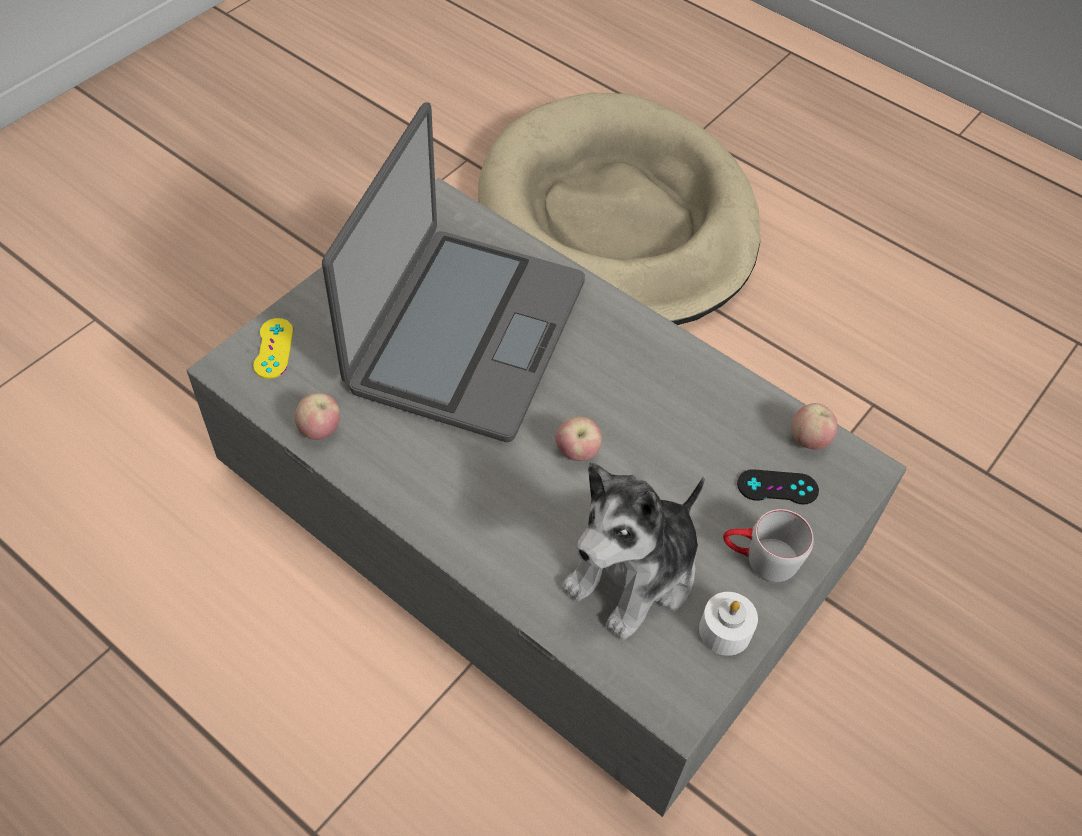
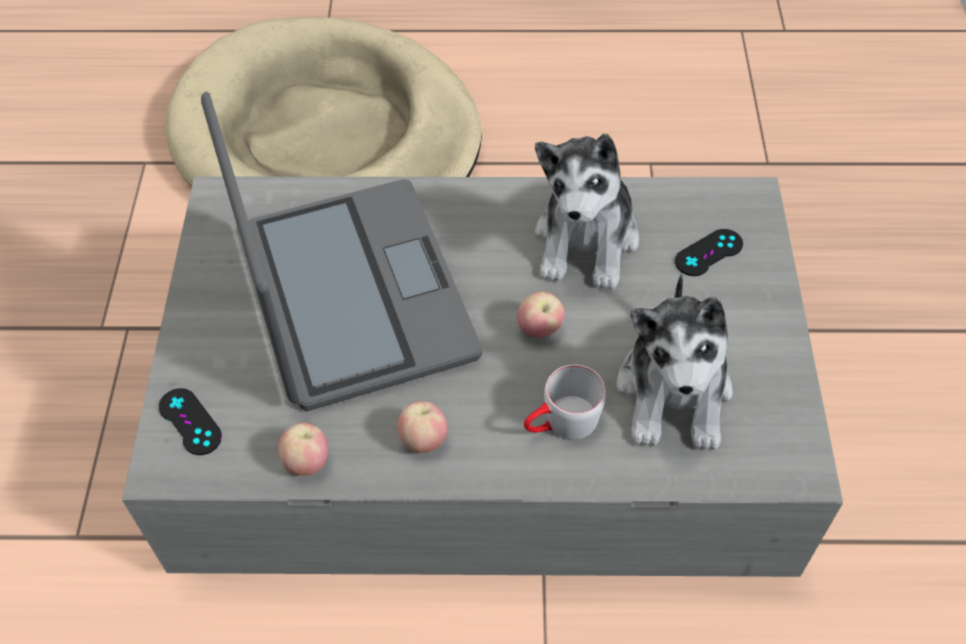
camera: 35 degrees left, 0 degrees up
(273, 348) = (190, 421): yellow game controller -> black game controller
(683, 410) = (586, 240): none -> plush toy
(725, 631) = (777, 387): white candle -> none
(759, 559) = (748, 315): grey mug -> grey mug (561, 424)
(808, 440) = (695, 202): apple -> apple (423, 440)

